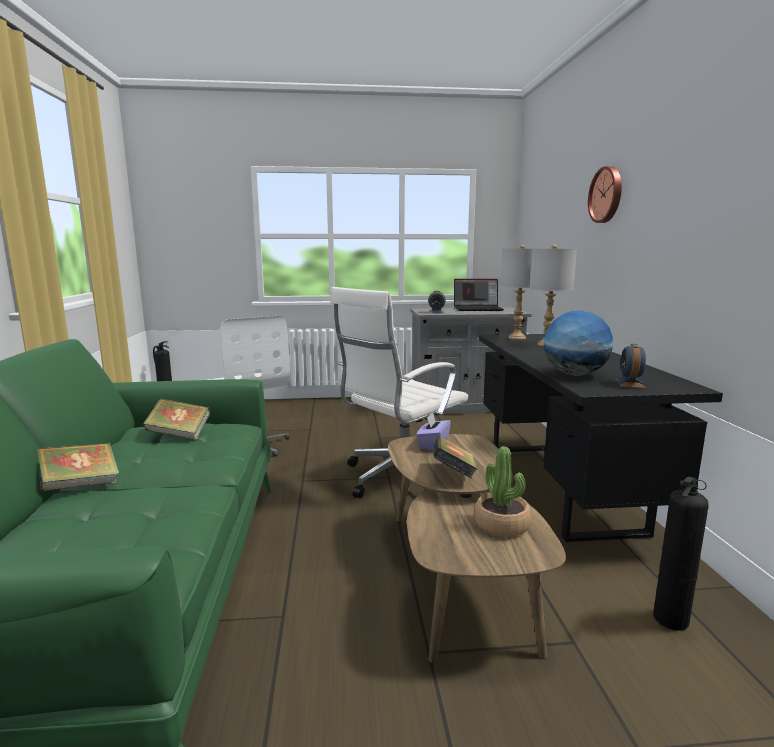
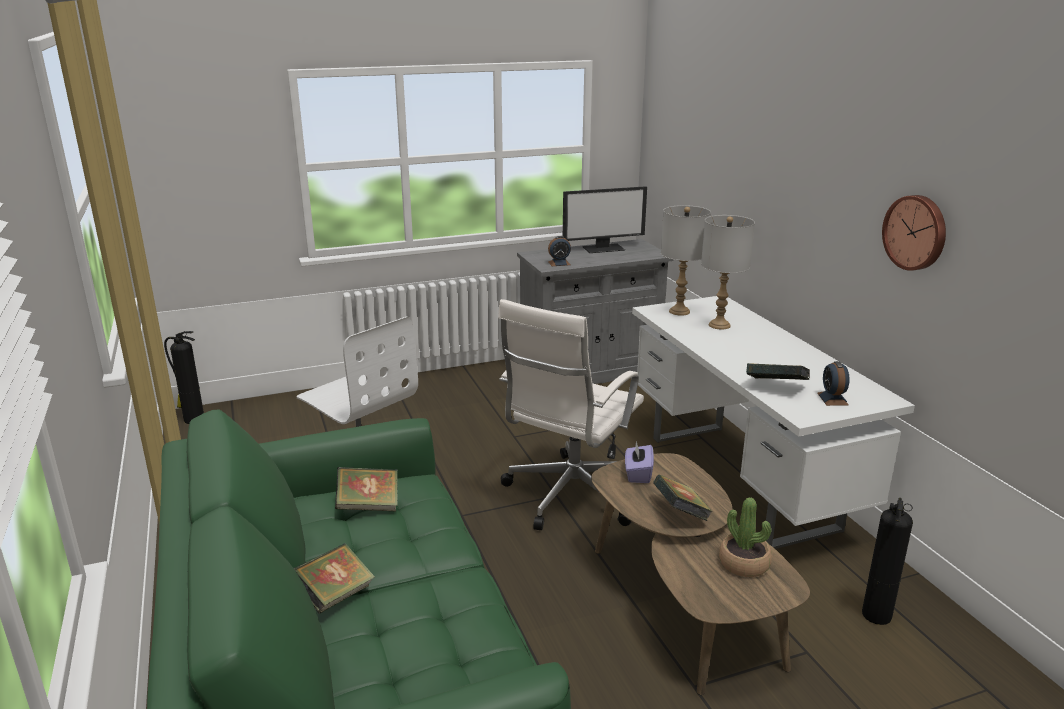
camera: 15 degrees left, 10 degrees up
(478, 309) = (603, 248): laptop -> monitor
(560, 486) = (741, 481): black desk -> white desk
(574, 374) = (776, 388): globe -> book
(607, 195) = (783, 155): wall clock -> wall clock (916, 232)

